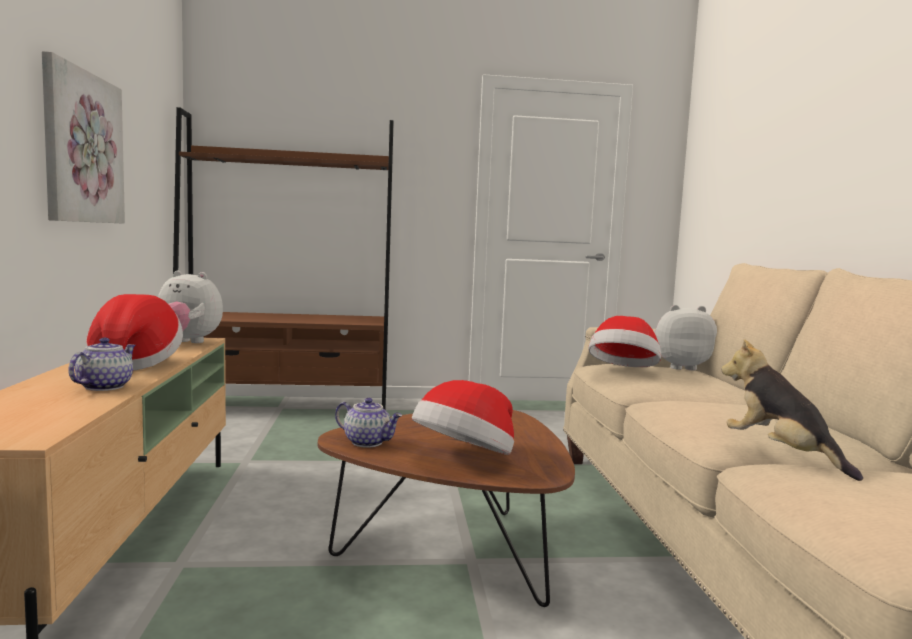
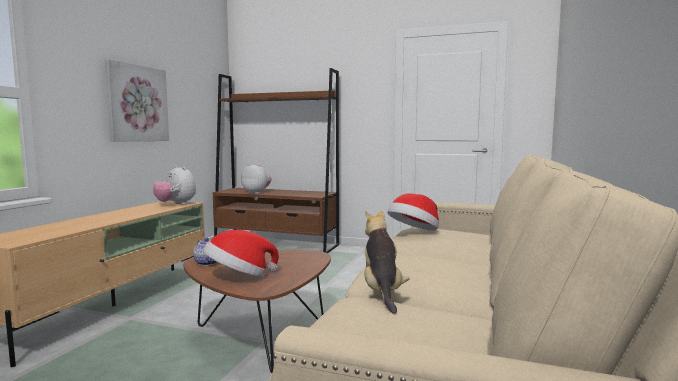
camera: 25 degrees right, 0 degrees up
(105, 386) = (91, 224): teapot -> none
(134, 363) = (129, 214): hat -> none
(680, 367) = (475, 232): plush toy -> plush toy (257, 192)

